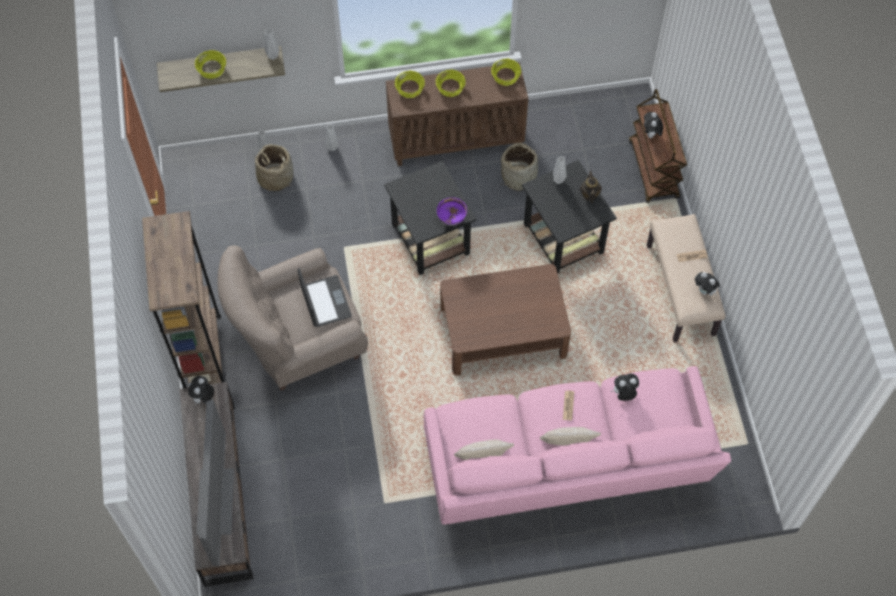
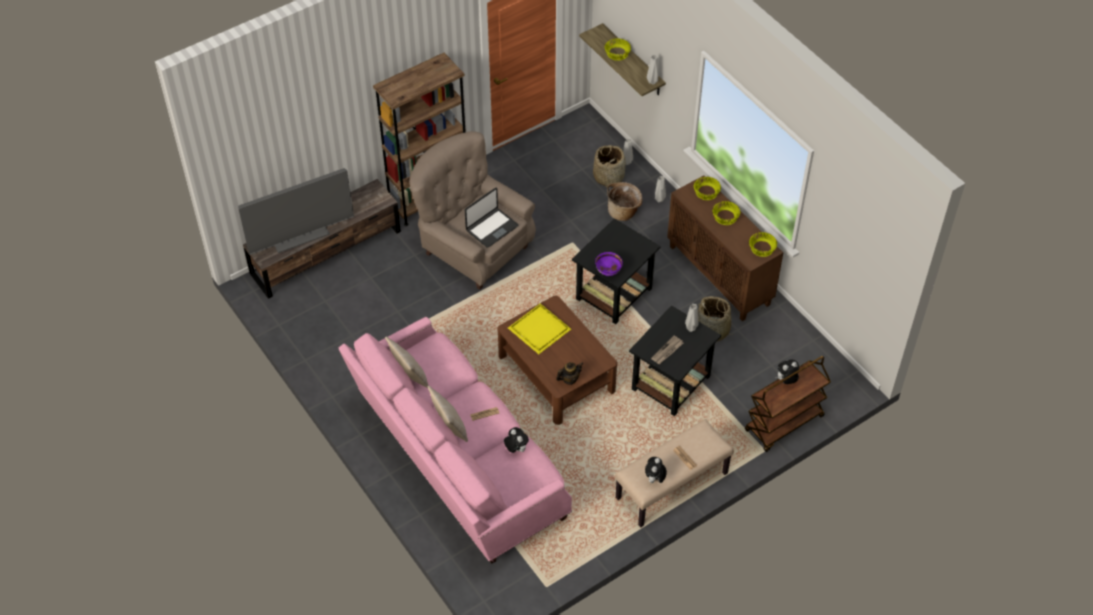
camera: 65 degrees right, 10 degrees down
(203, 398) = (377, 194): plush toy -> none
(330, 185) = (624, 212): none -> basket
(477, 316) = (538, 329): none -> yellow tray
(576, 212) = (667, 351): none -> newspaper
(589, 194) = (690, 354): teapot -> teapot (569, 379)

